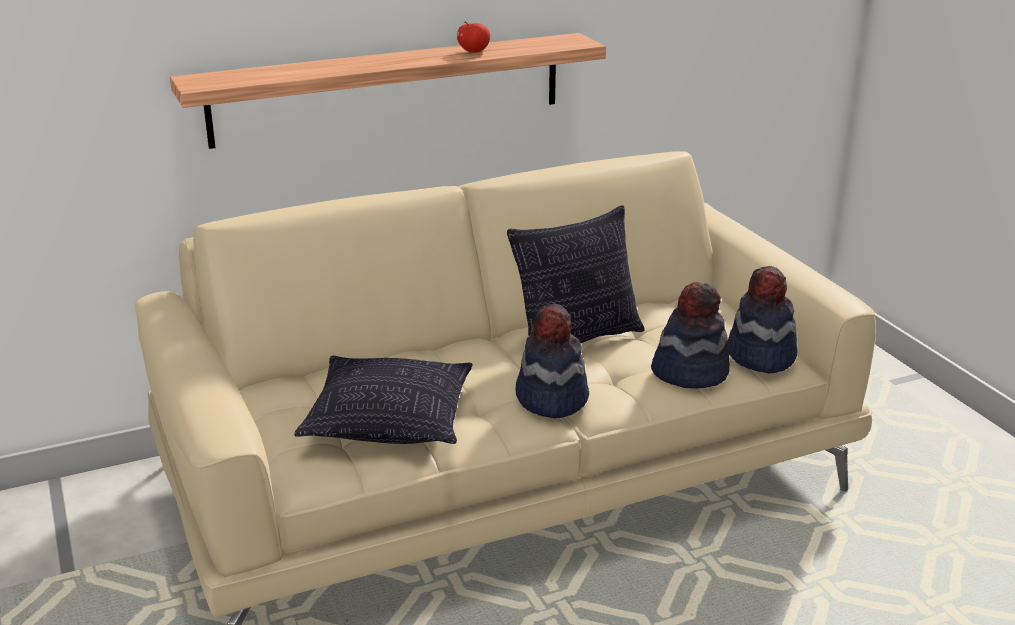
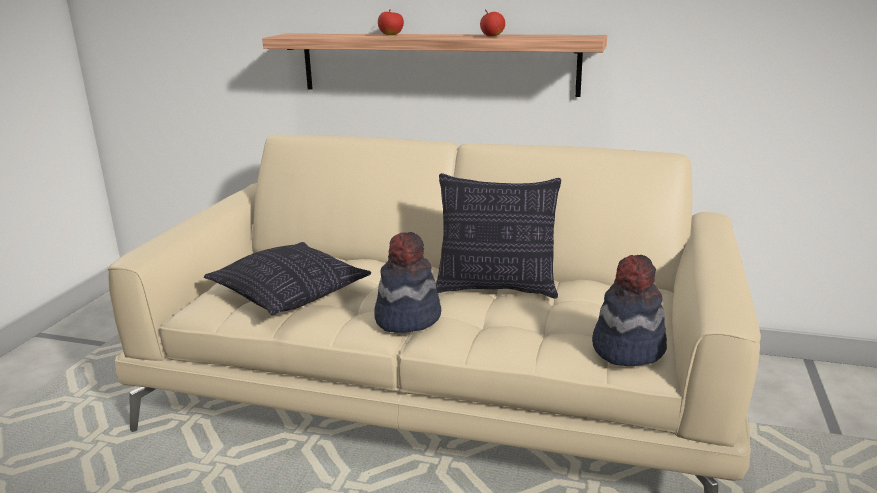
camera: 40 degrees right, 5 degrees down
(344, 63) = (391, 35): none -> apple
(690, 372) = (544, 338): hat -> none

